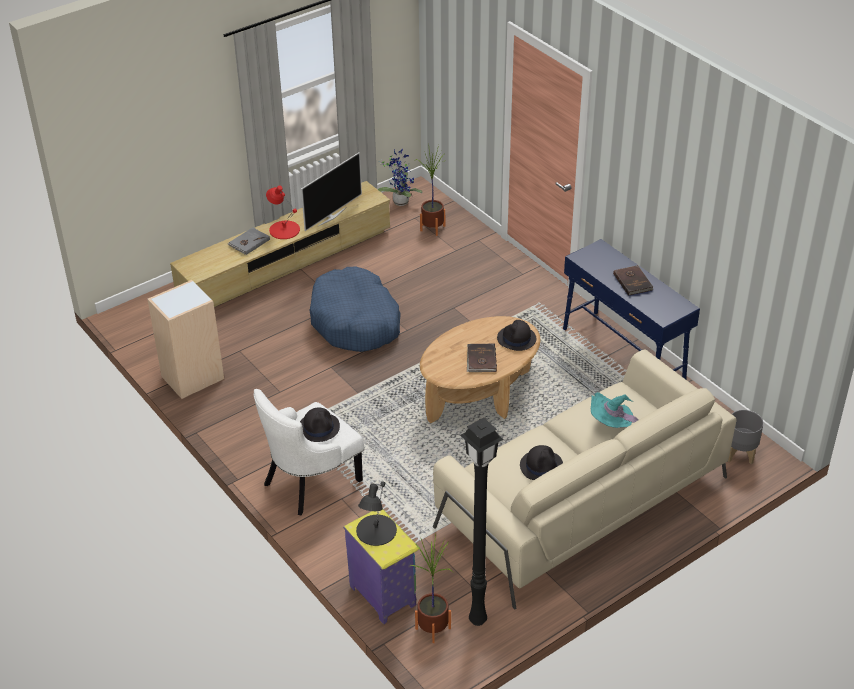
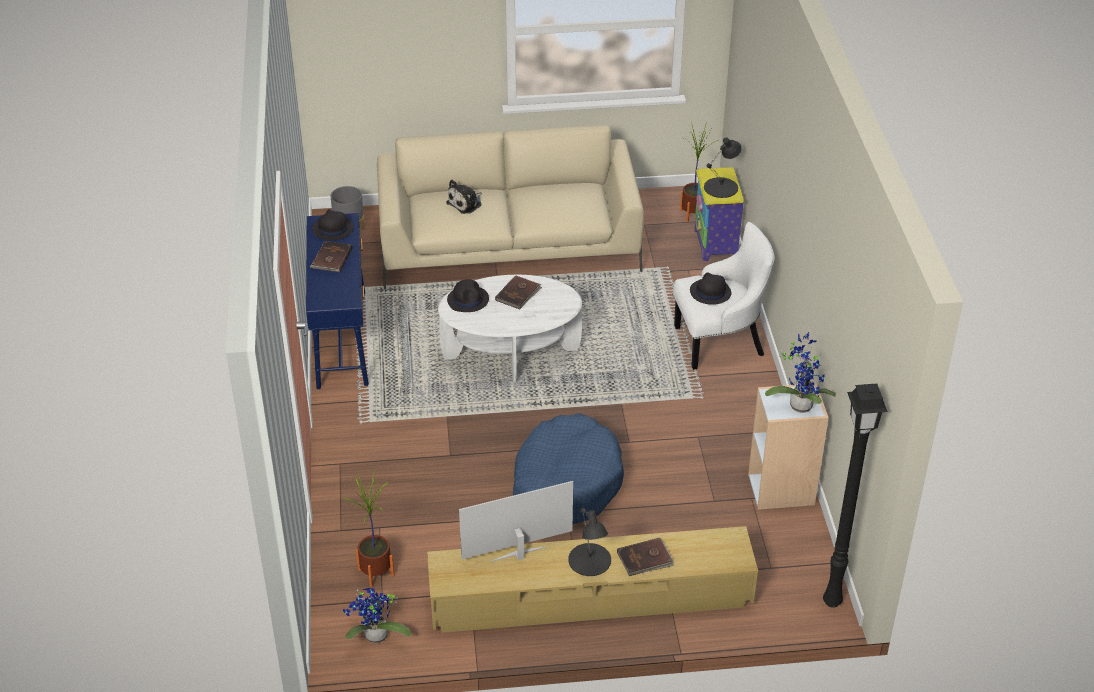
camera: 150 degrees left, 0 degrees up
(174, 300) = (799, 404): none -> potted plant
(248, 242) = (645, 559): grey book -> brown book
(284, 229) = (589, 560): red table lamp -> black table lamp
(477, 621) = (658, 207): black floor lamp -> black floor lamp (833, 600)
(479, 397) = (511, 354): brown coffee table -> white coffee table
(541, 466) = (552, 195): black hat -> black hat (332, 229)
(612, 424) = (466, 203): turquoise hat -> plush toy

